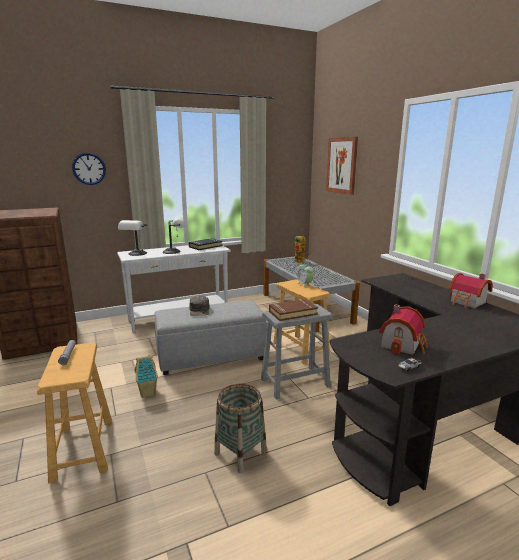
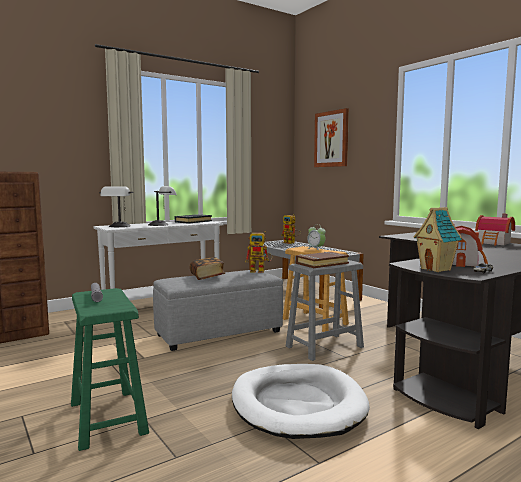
camera: 10 degrees left, 10 degrees down
(83, 449) = (107, 418): brown stool -> green stool
(89, 168) = (64, 132): wall clock -> none
(148, 392) = (161, 366): toy house -> toy house (436, 269)
(199, 310) = (207, 277): green cap -> book
(240, 453) = (297, 404): basket -> white dog bed
(251, 304) = (260, 271): none -> toy robot

